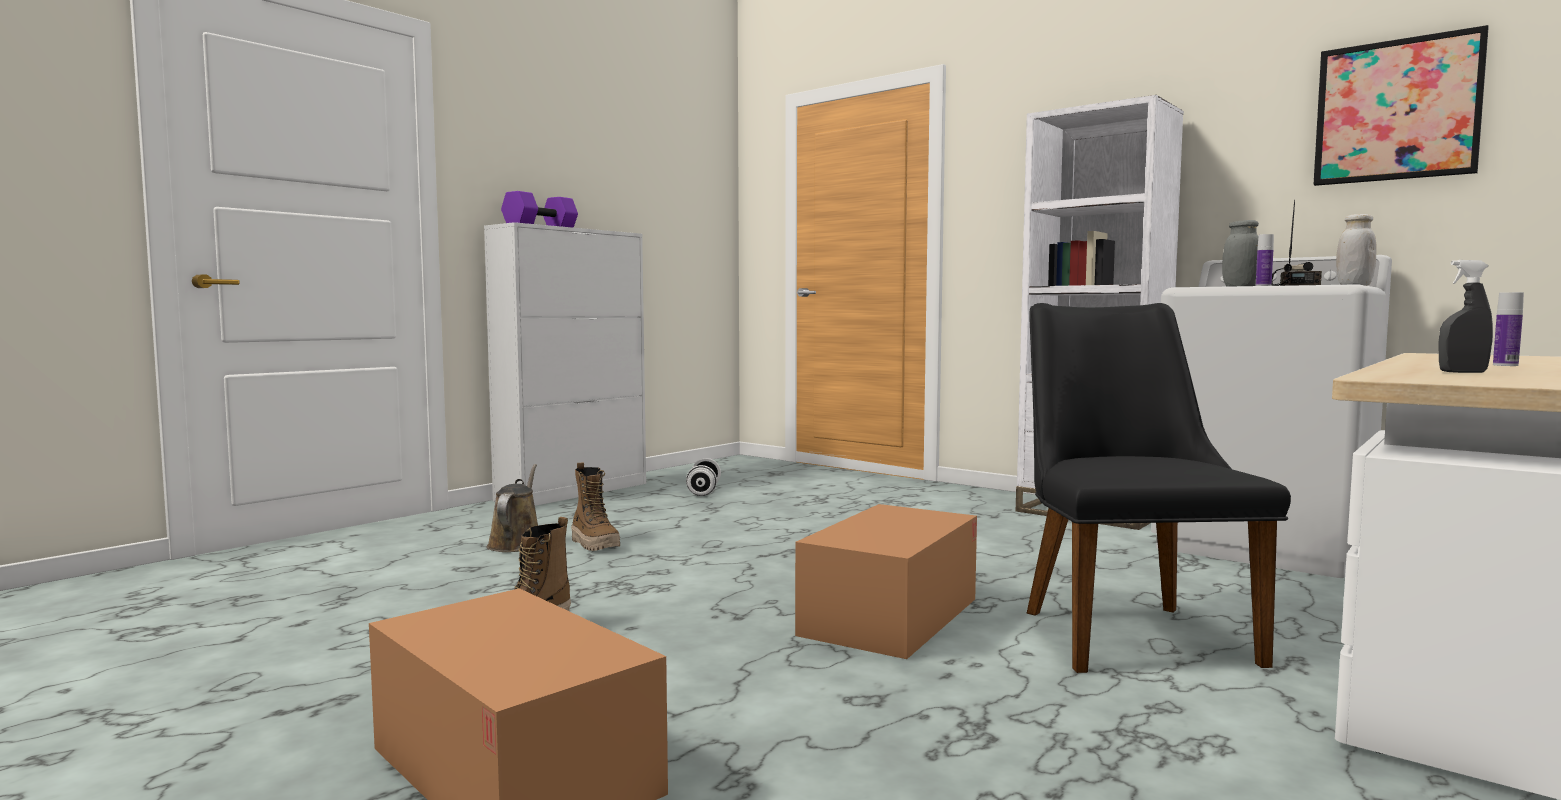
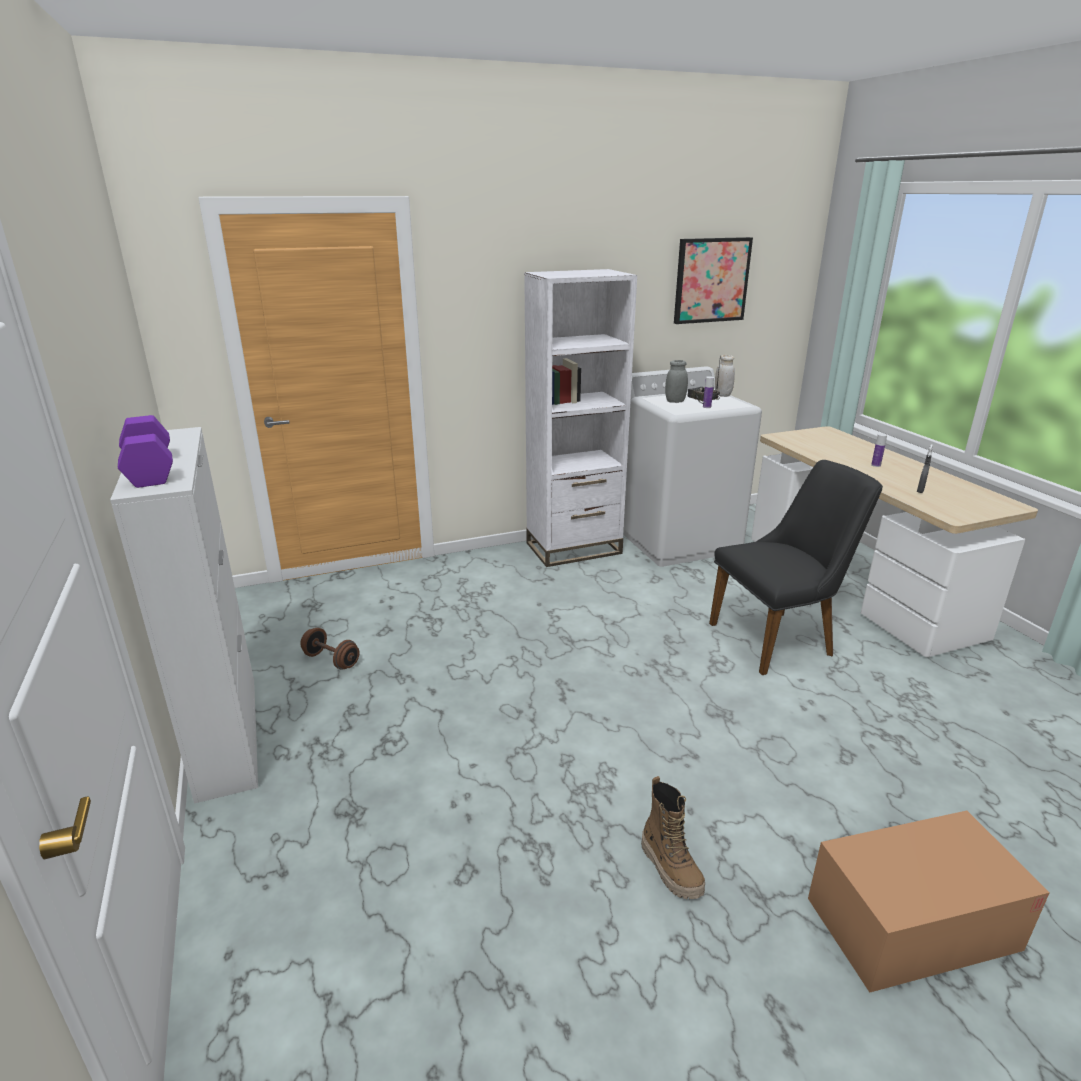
camera: 60 degrees left, 20 degrees up
(516, 544) = (405, 822): brown watering can -> none
(595, 545) = (456, 773): boot -> none
(703, 491) = (331, 660): white dumbbell -> brown dumbbell
(890, 616) = (725, 698): cardboard box -> none
(1124, 629) = (781, 638): black chair -> black chair turned 135 degrees clockwise

